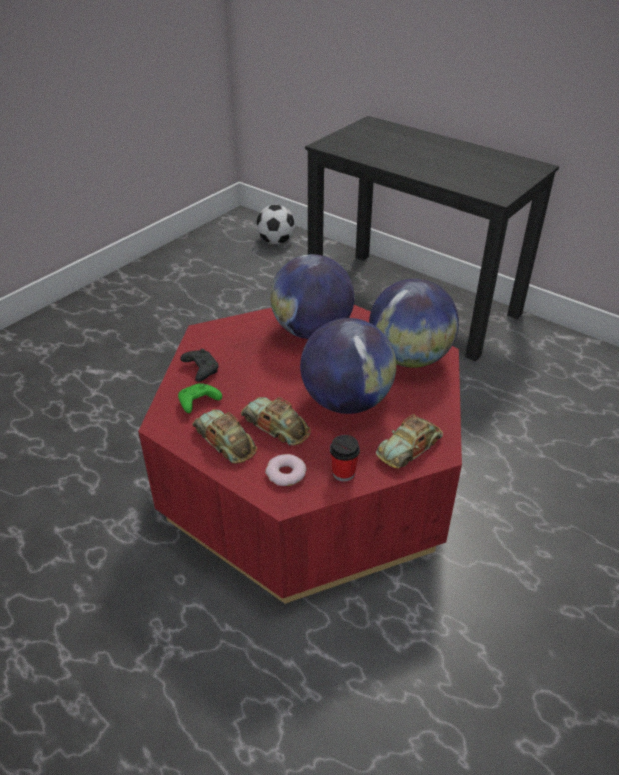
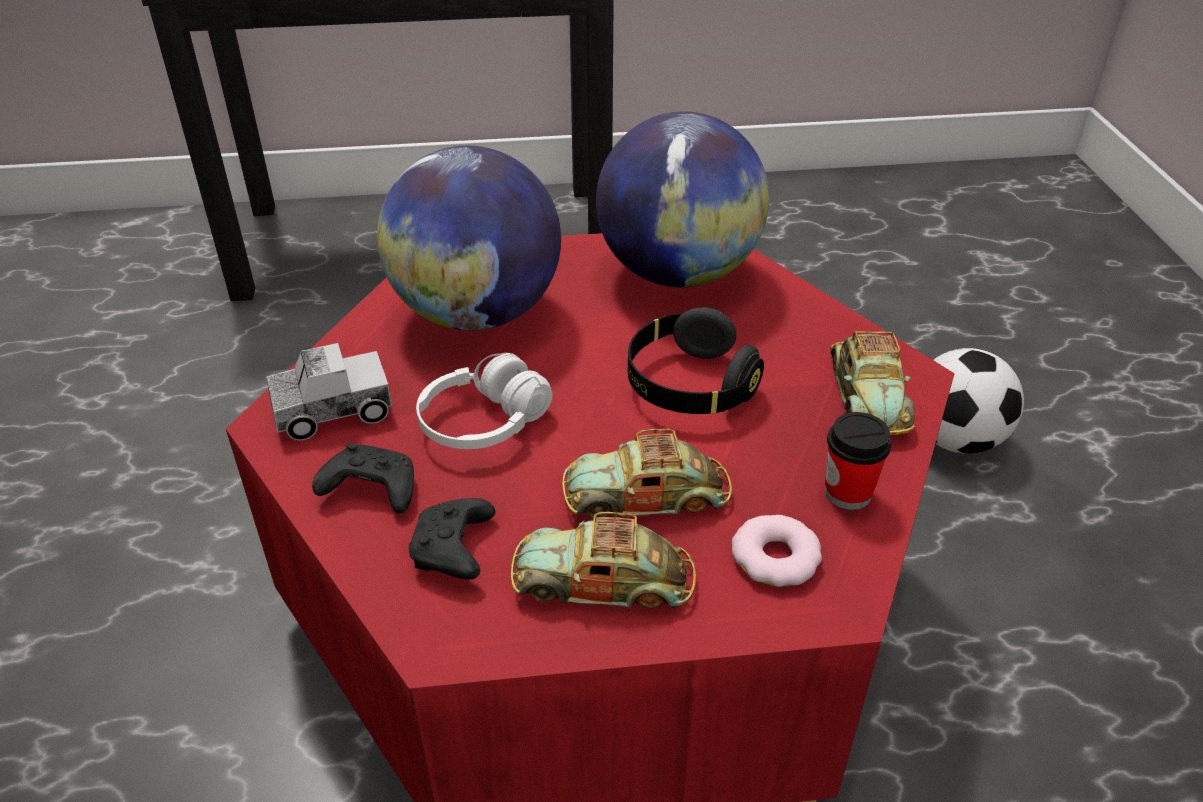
camera: 45 degrees left, 0 degrees up
(198, 403) = (454, 551): green game controller -> black game controller
(223, 338) = (332, 411): none -> toy truck
(260, 370) = (484, 423): none -> white headphones
(276, 242) = (72, 252): football -> football (955, 439)
(346, 401) = (689, 386): globe -> black headphones

